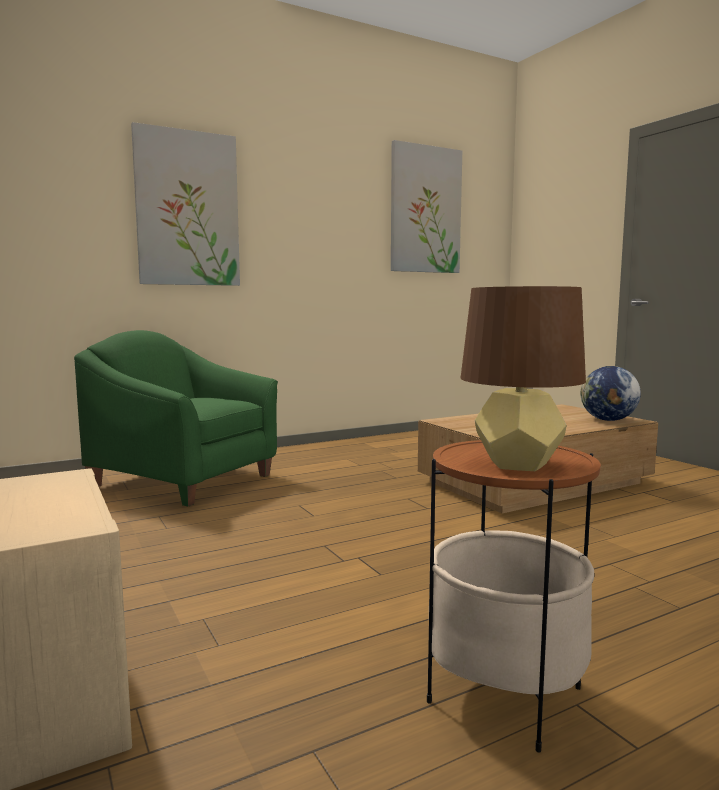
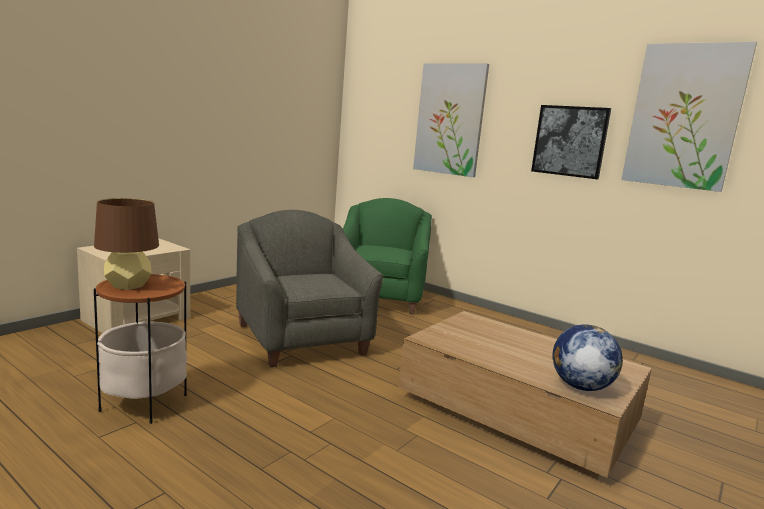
camera: 65 degrees right, 5 degrees up
(303, 543) = (303, 339): none -> grey armchair
(340, 235) = (570, 141): none -> picture

